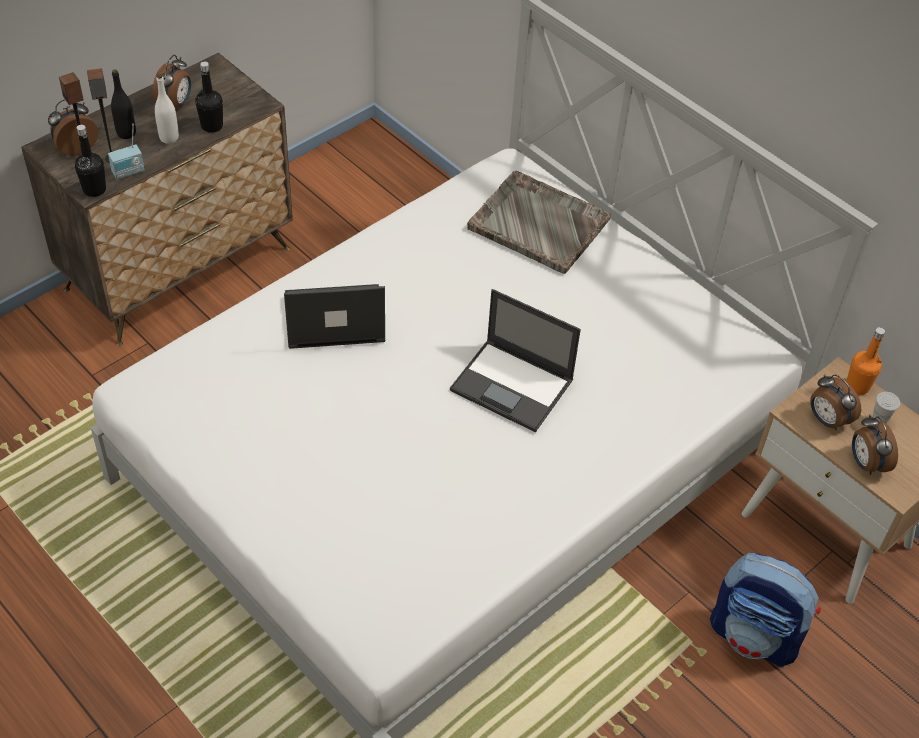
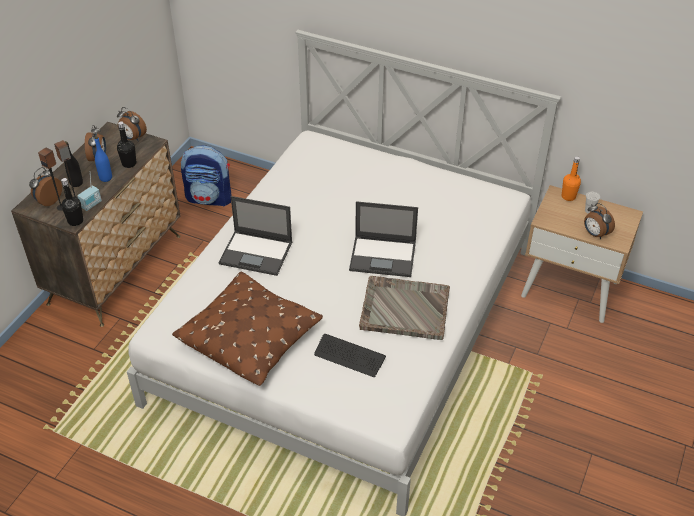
camera: 20 degrees left, 5 degrees down
(169, 138) = (106, 178): white bottle -> blue bottle
(255, 441) = (250, 337): none -> brown pillow
(333, 317) = (257, 253): laptop -> laptop turned 135 degrees counterclockwise
(377, 523) = (349, 356): none -> keyboard
(537, 223) = (346, 166): grey tray -> grey tray (404, 309)
(755, 636) = (563, 357): backpack -> backpack (210, 198)
(827, 420) = (563, 219): alarm clock -> alarm clock (133, 138)

